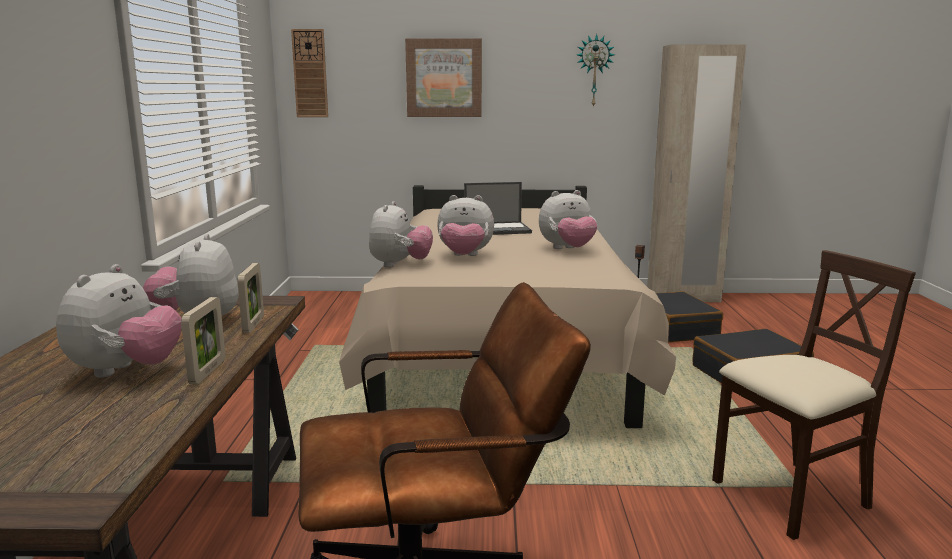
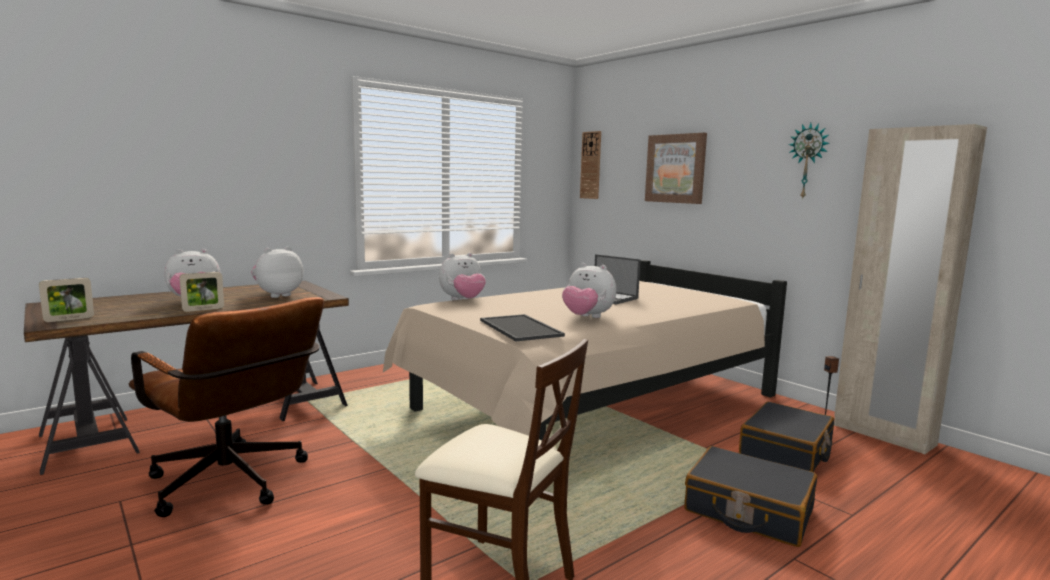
camera: 50 degrees right, 5 degrees down
(253, 325) = (283, 301): picture frame -> picture frame (69, 319)
(464, 256) = (506, 304): plush toy -> none
(574, 272) = (518, 328): none -> tray

